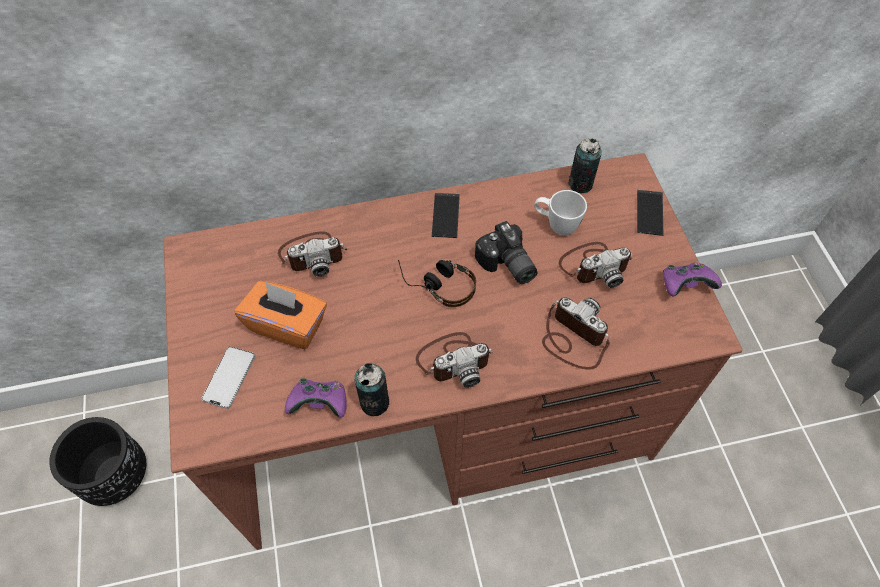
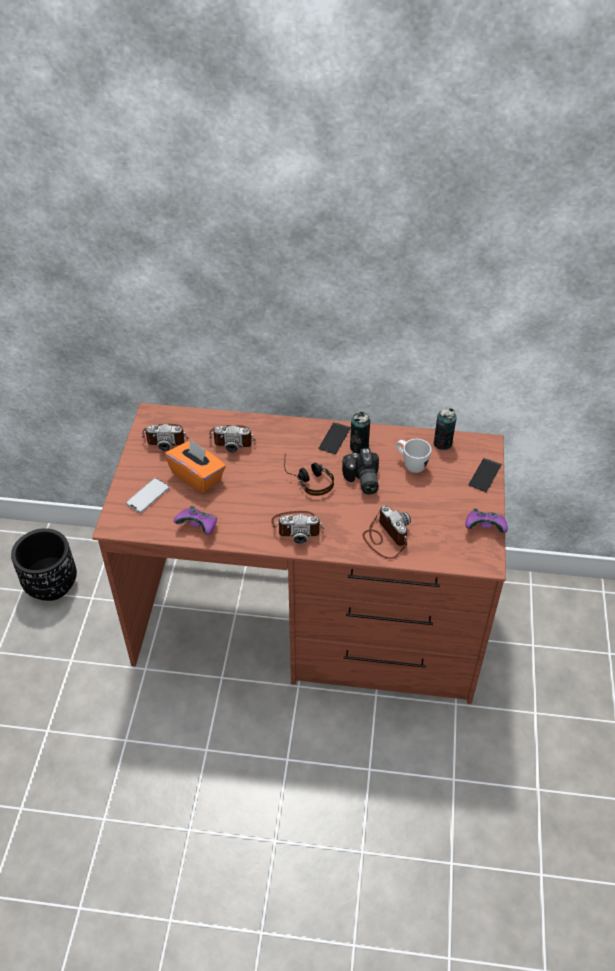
camera: 20 degrees right, 10 degrees down
(374, 402) = (233, 536): can -> can (359, 447)
(594, 265) = (425, 497): camera -> camera (165, 437)

